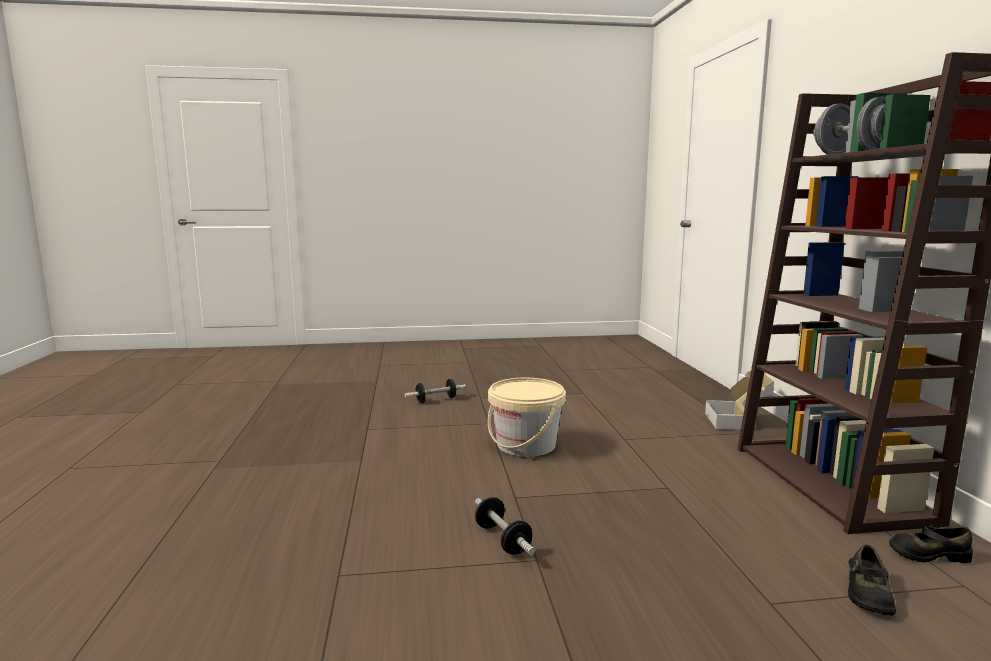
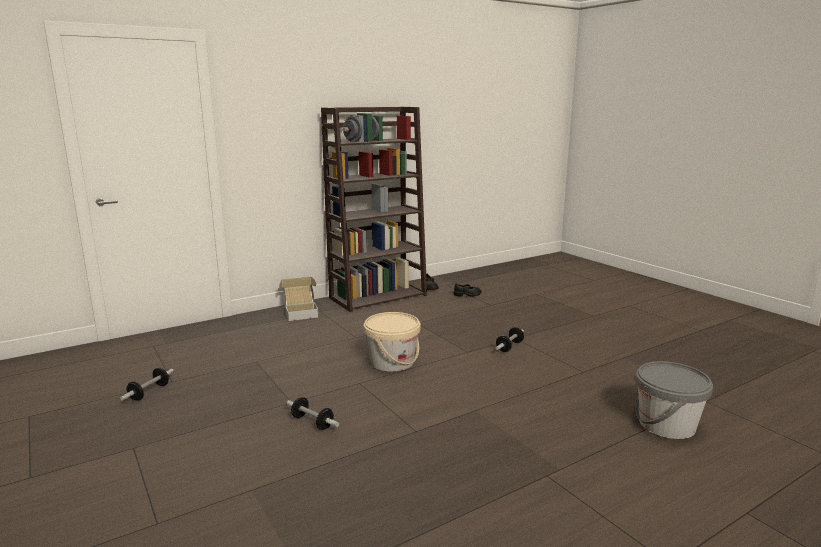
camera: 115 degrees left, 5 degrees up
(127, 571) = (666, 424): none -> grey bucket
(548, 365) = (149, 392): none -> dumbbell

